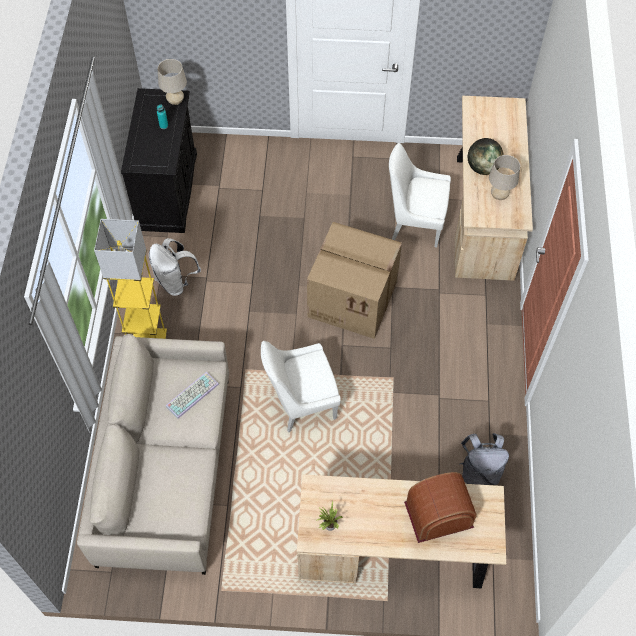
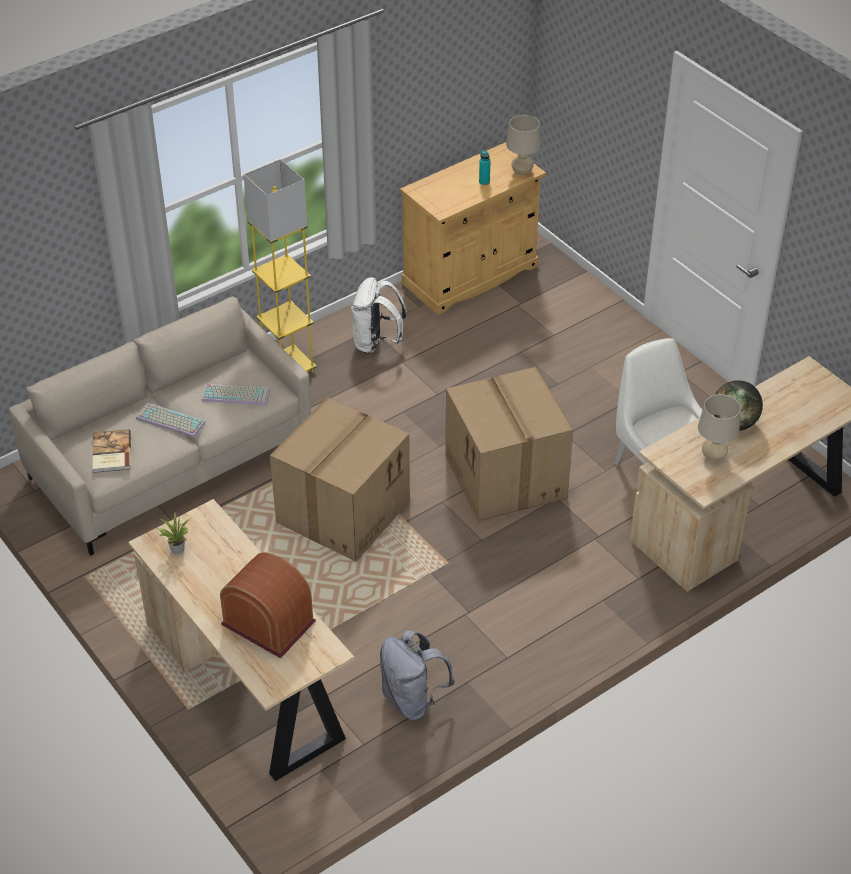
camera: 50 degrees right, 15 degrees down
(168, 191) = (470, 275): black cabinet -> beige cabinet
(175, 505) = (110, 453): none -> book
(178, 450) = (169, 421): none -> keyboard
(301, 402) = (343, 510): white chair -> cardboard box

